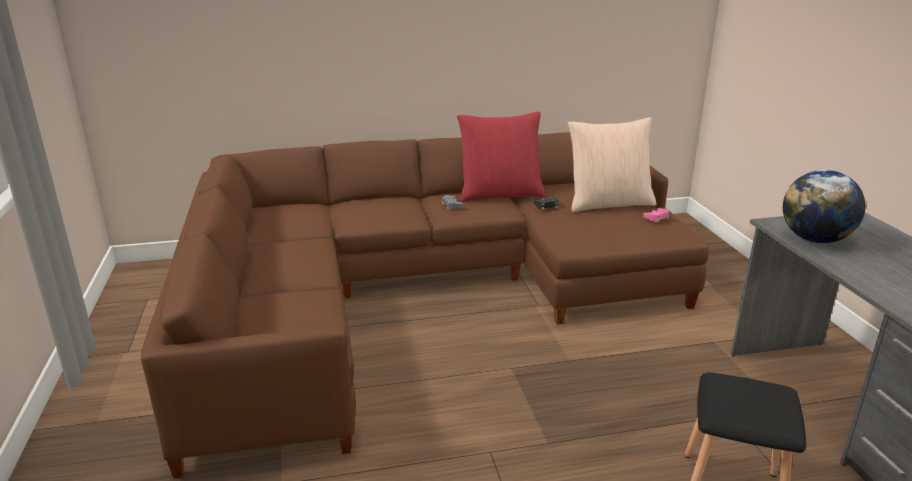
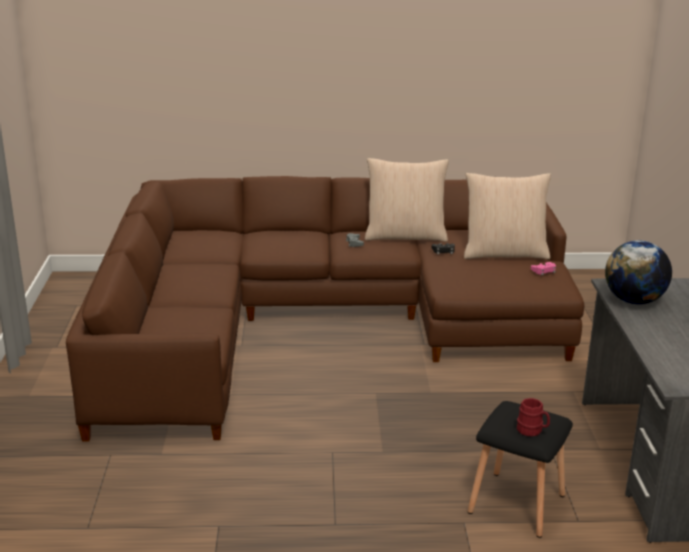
camera: 10 degrees right, 0 degrees up
(500, 194) = (405, 236): red pillow -> beige pillow
(768, 411) = (532, 431): none -> red mug

